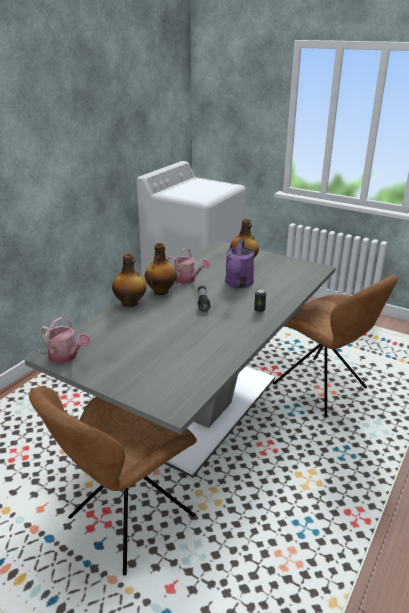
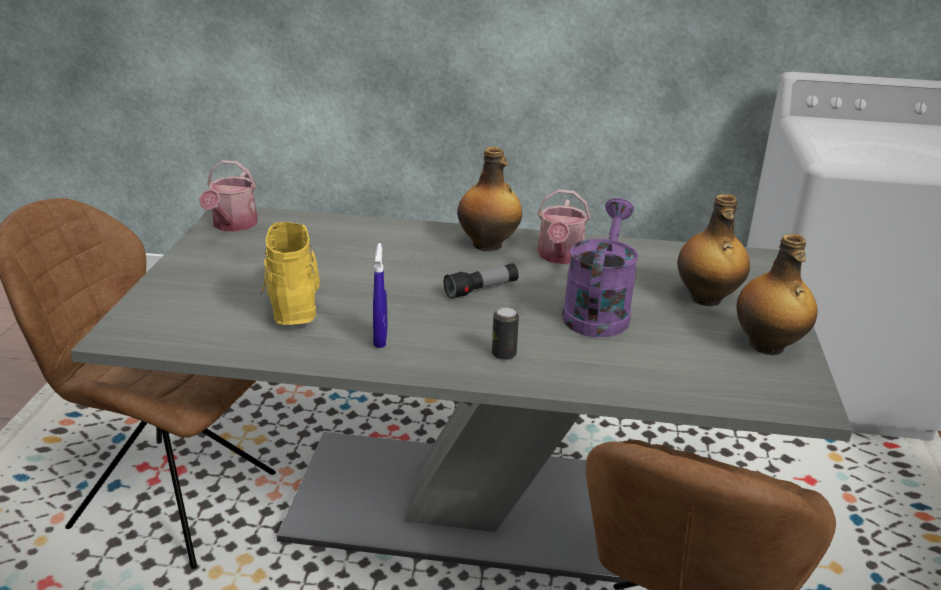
camera: 65 degrees right, 0 degrees up
(130, 303) = (422, 230): bottle -> bottle (767, 346)
(175, 350) = (293, 299): none -> yellow boot
(230, 334) = (380, 339): none -> blue spray bottle
(238, 284) = (598, 311): purple watering can -> purple watering can turned 120 degrees clockwise

